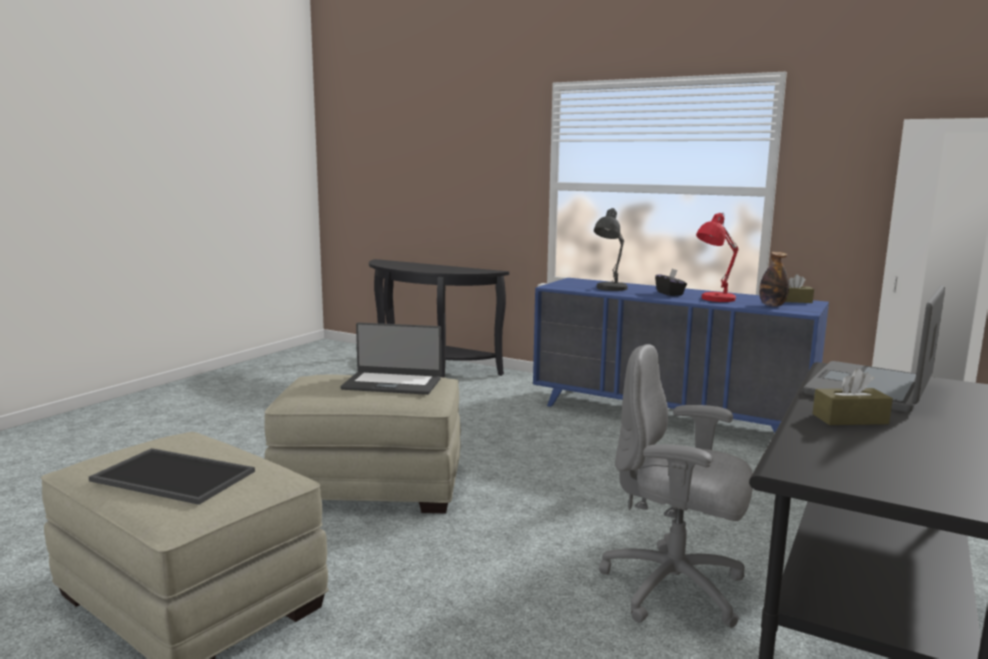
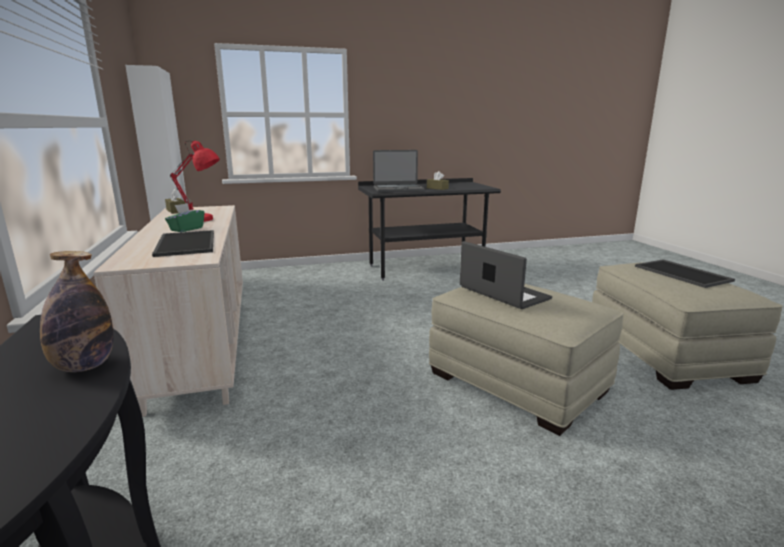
camera: 135 degrees left, 5 degrees up
(609, 289) = (184, 243): grey table lamp -> tray
(668, 416) = (201, 346): blue dresser -> beige dresser
(670, 293) = (186, 229): black tissue box -> green tissue box
(675, 589) = (438, 290): grey office chair -> none
(772, 305) = (207, 211): bottle -> bottle (84, 366)

